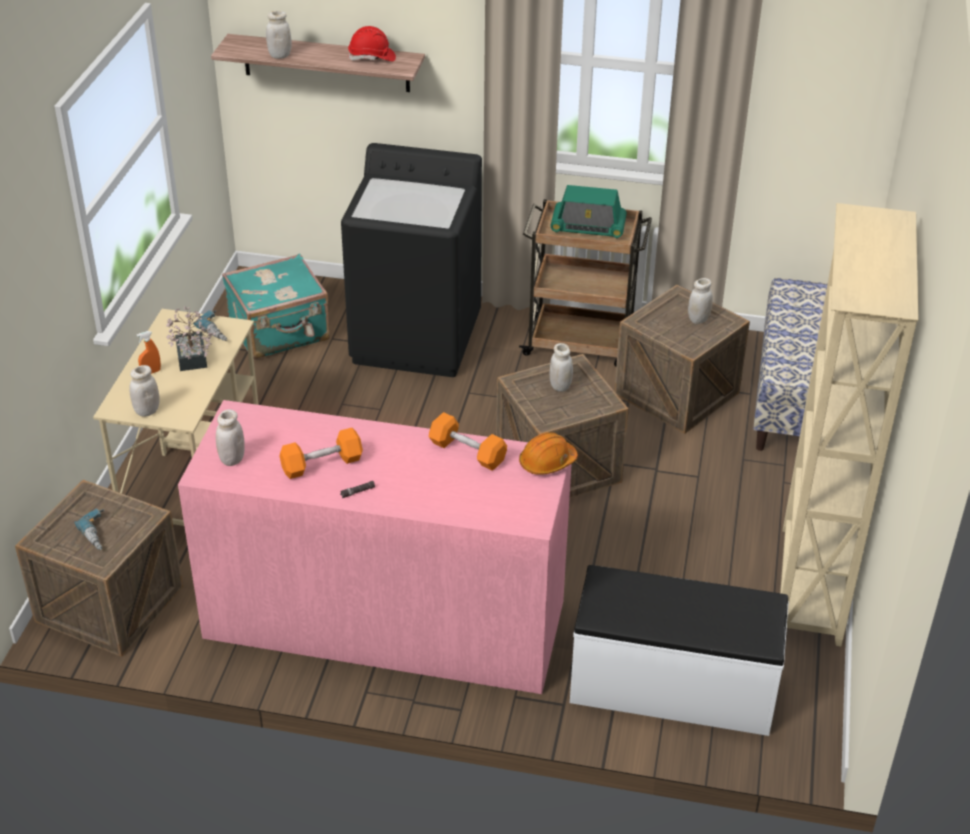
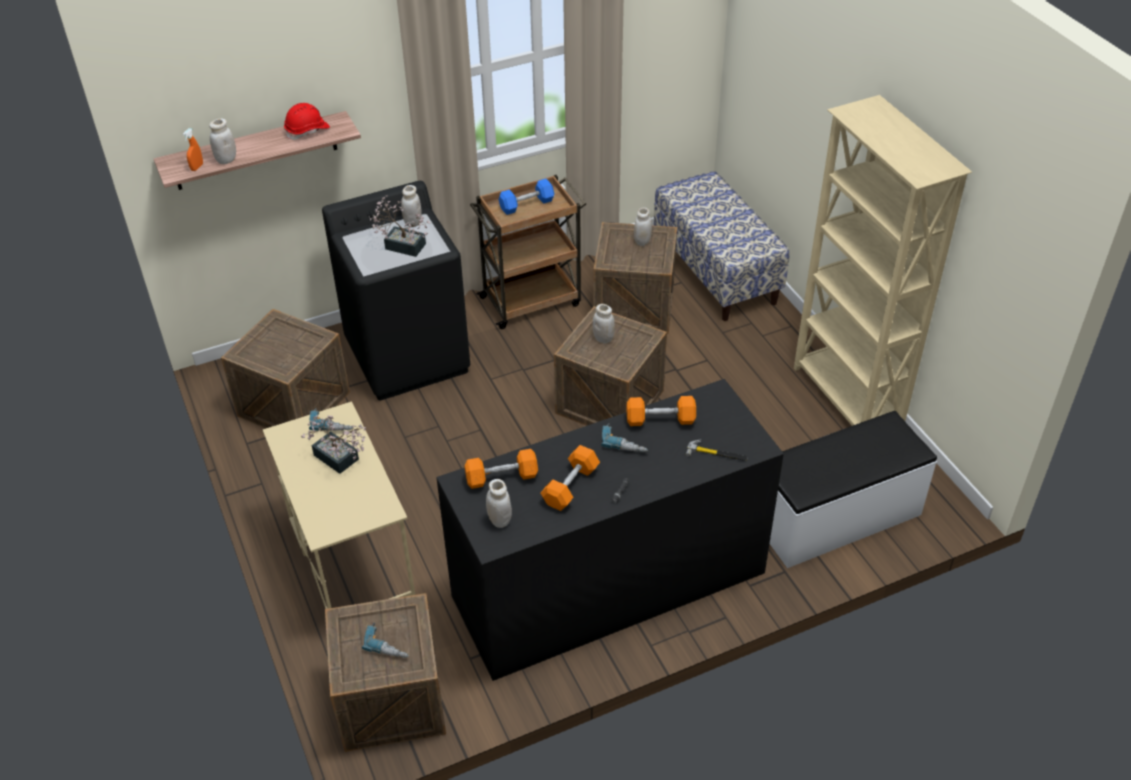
camera: 35 degrees left, 5 degrees up
(147, 411) = (351, 521): white jar -> white jar (413, 222)
(151, 372) = (316, 487): orange spray bottle -> orange spray bottle (197, 167)
(274, 427) = (501, 477): none -> orange dumbbell
(280, 332) = (294, 404): turquoise suitcase -> crate
(384, 619) = (608, 584): pink dresser -> black dresser
(412, 205) = (401, 245): none -> potted plant
(412, 454) = (625, 442): none -> power drill
(484, 507) = (717, 454): none -> hammer
(547, 462) = (720, 398): orange hard hat -> none
(588, 227) = (526, 204): radio -> blue dumbbell

